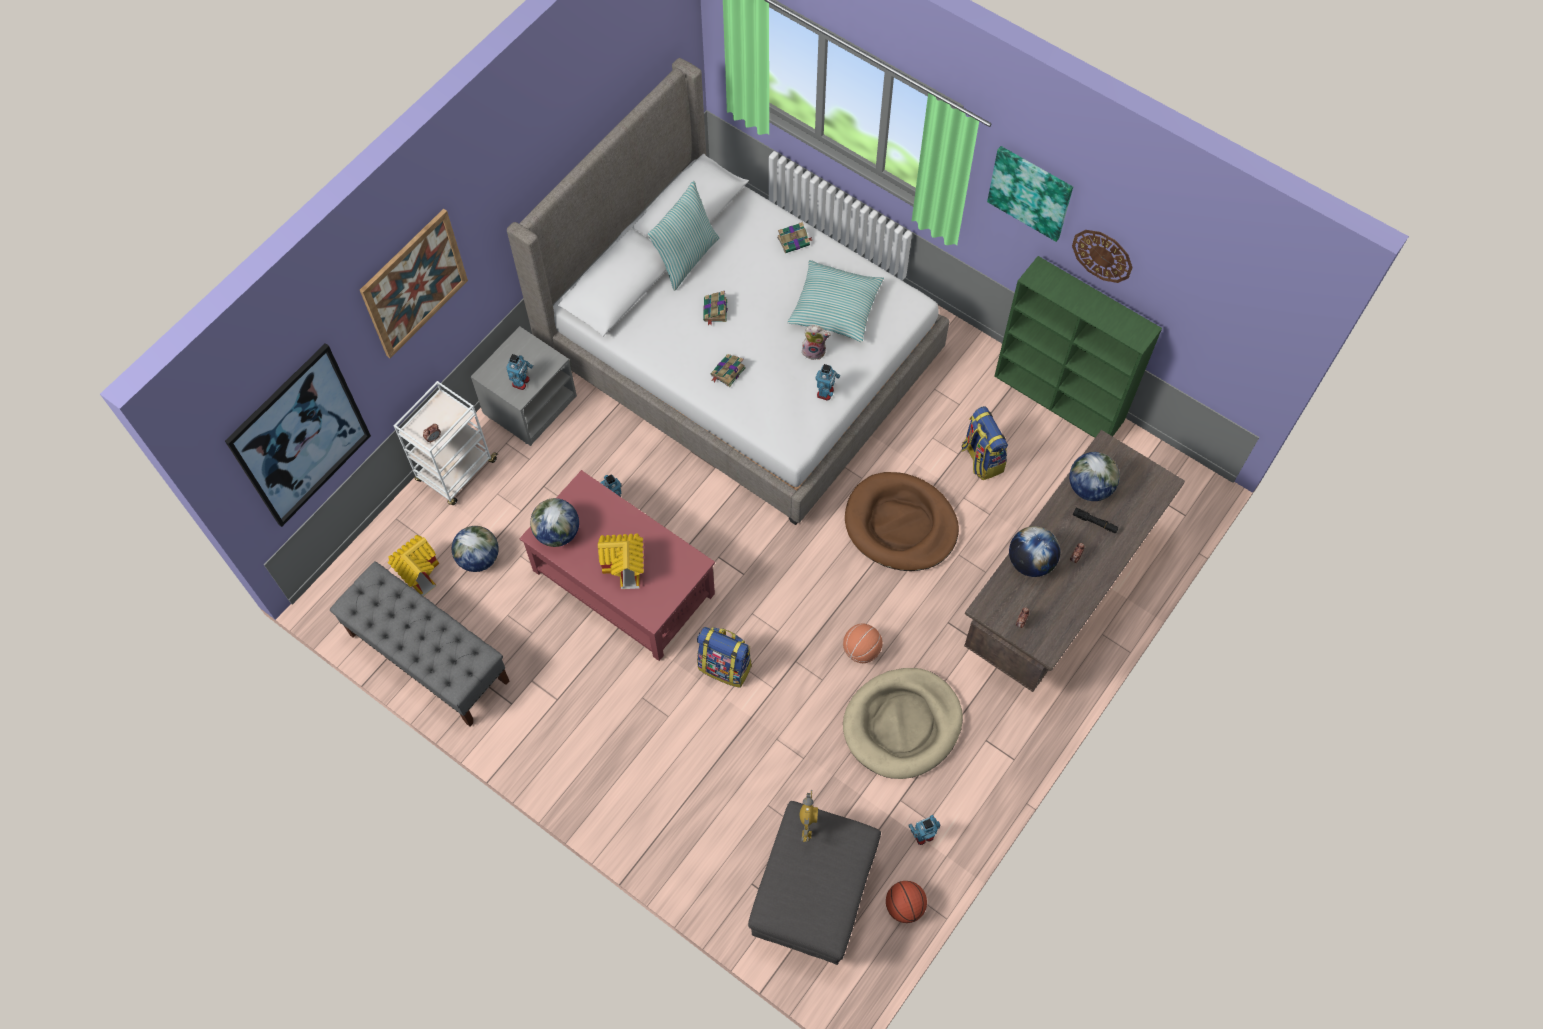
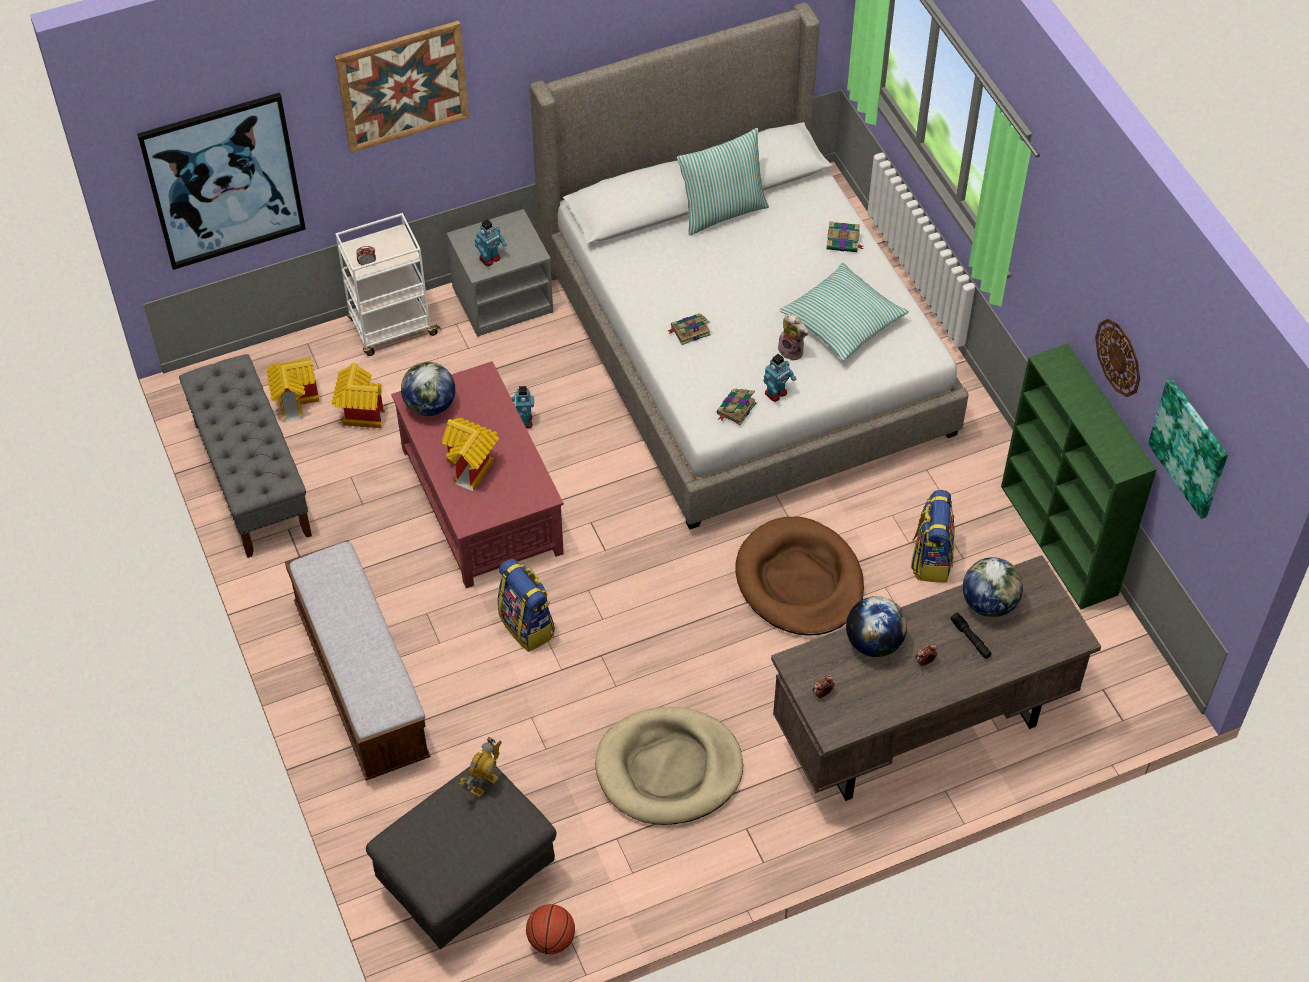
camera: 30 degrees right, 10 degrees down
(478, 558) = (359, 413): globe -> toy house
(629, 781) = (361, 682): none -> bench
(715, 311) = (717, 271): book -> book (735, 409)
(861, 650) = (676, 678): basketball -> none
(923, 835) = (617, 883): toy robot -> none
(1030, 192) = (1070, 258): picture -> picture (1190, 447)

